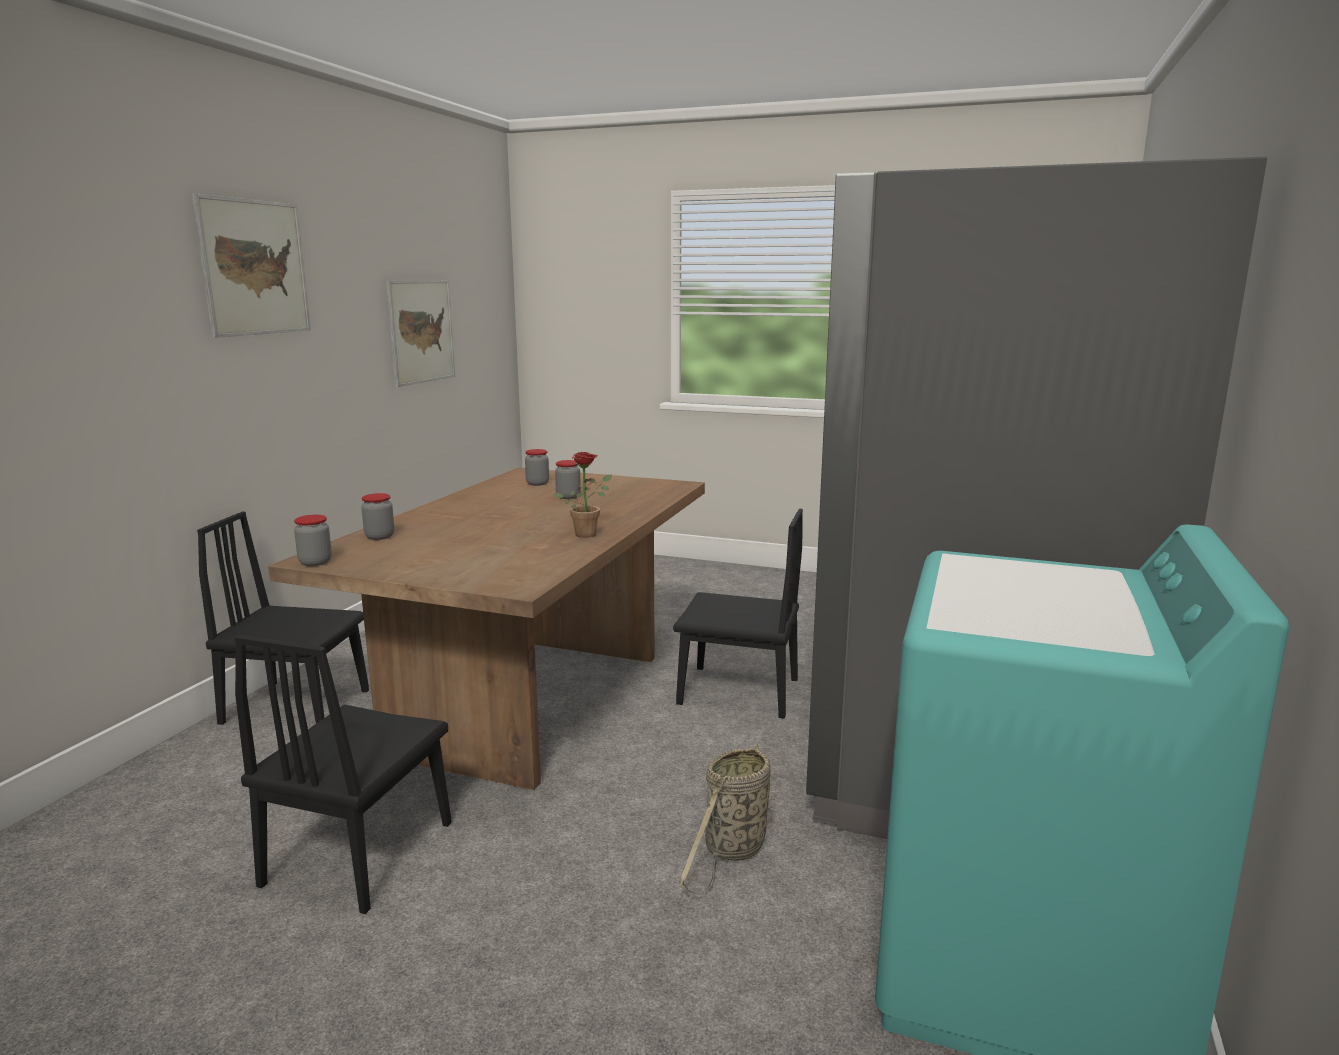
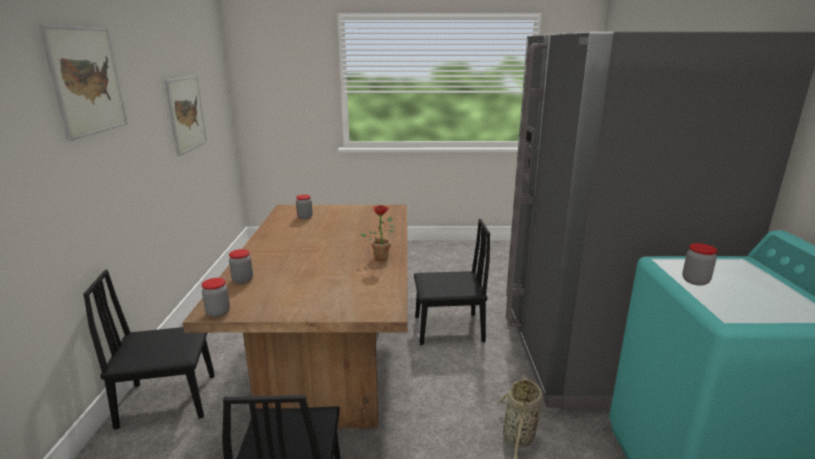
camera: 20 degrees left, 5 degrees up
(568, 497) = (336, 226): jar -> jar (695, 281)

